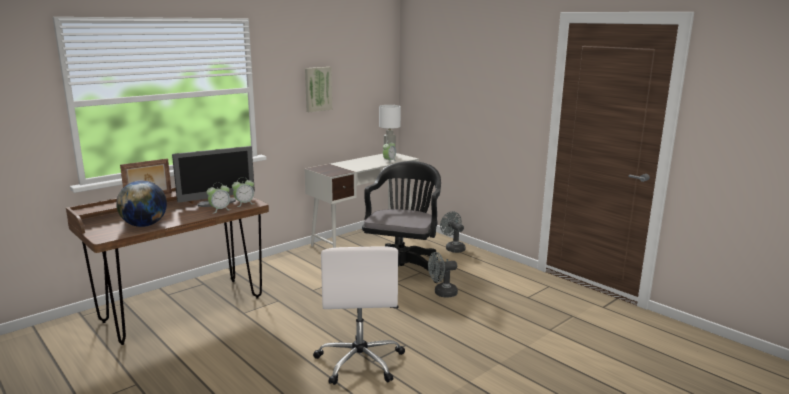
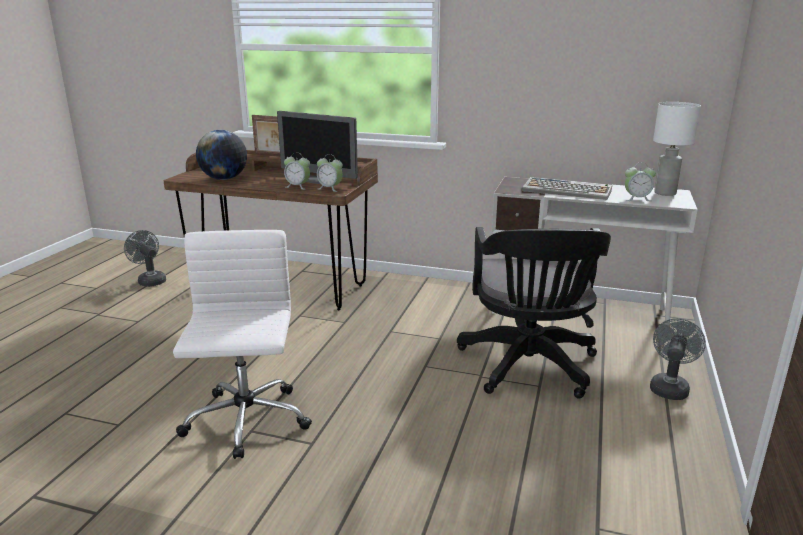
camera: 60 degrees right, 5 degrees up
(317, 89) = (547, 59): picture -> none
(354, 166) = (567, 190): none -> keyboard
(360, 361) = (246, 422): white office chair -> white office chair turned 120 degrees clockwise
(402, 268) = (529, 368): black office chair -> black office chair turned 105 degrees clockwise
(442, 293) = (495, 426): grey fan -> grey fan (150, 280)

